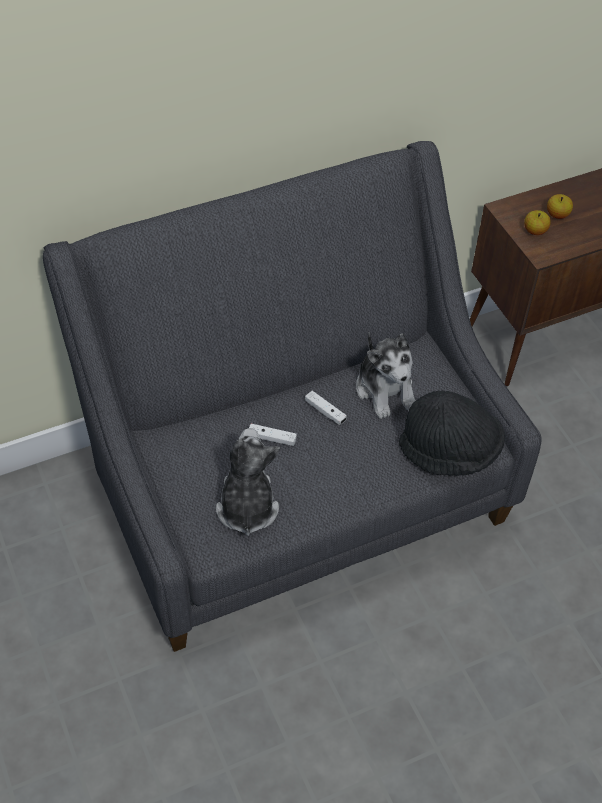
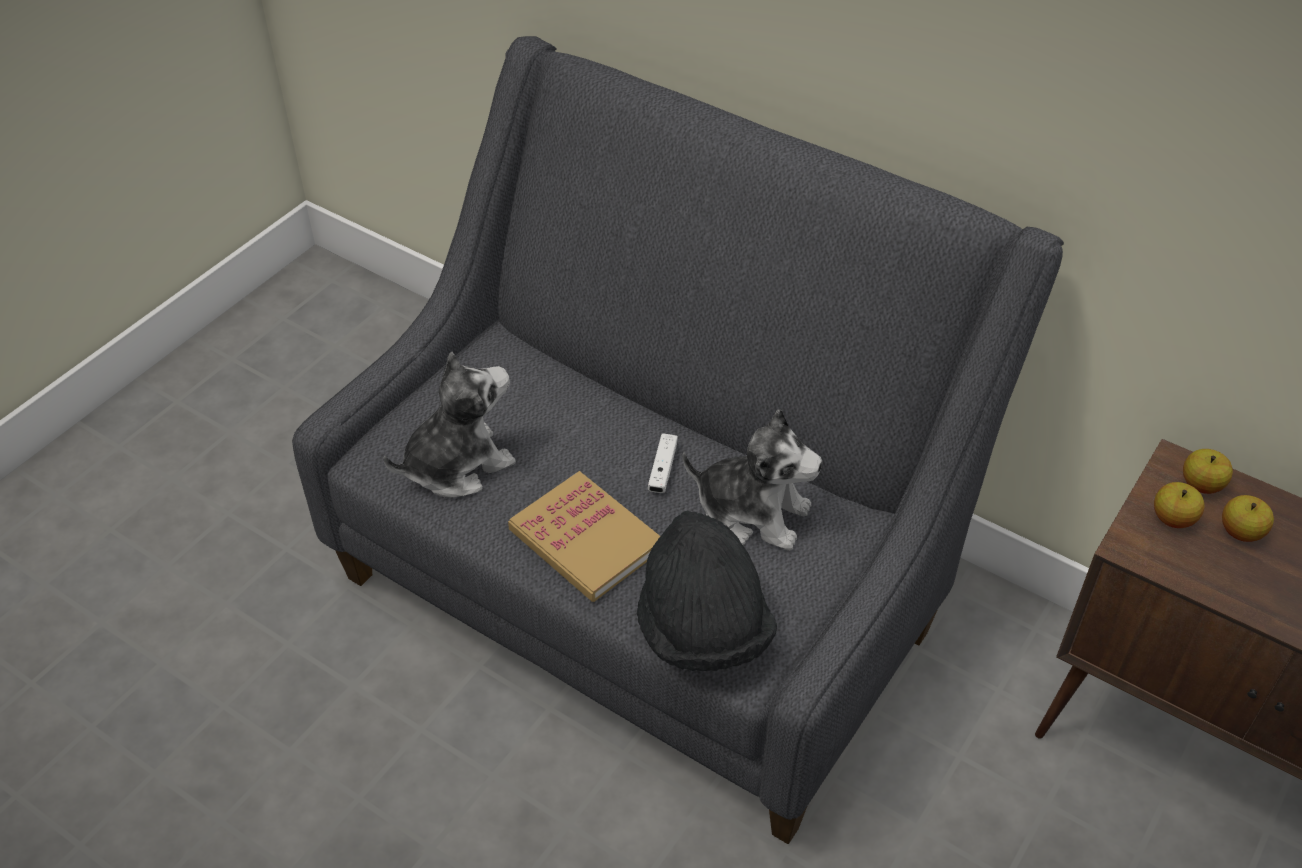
camera: 60 degrees right, 5 degrees down
(272, 438) = (578, 439): white game controller -> none
(352, 472) = (585, 540): none -> book
(385, 389) = (752, 513): plush toy -> plush toy turned 105 degrees counterclockwise
(522, 209) = (1201, 485): none -> apple

